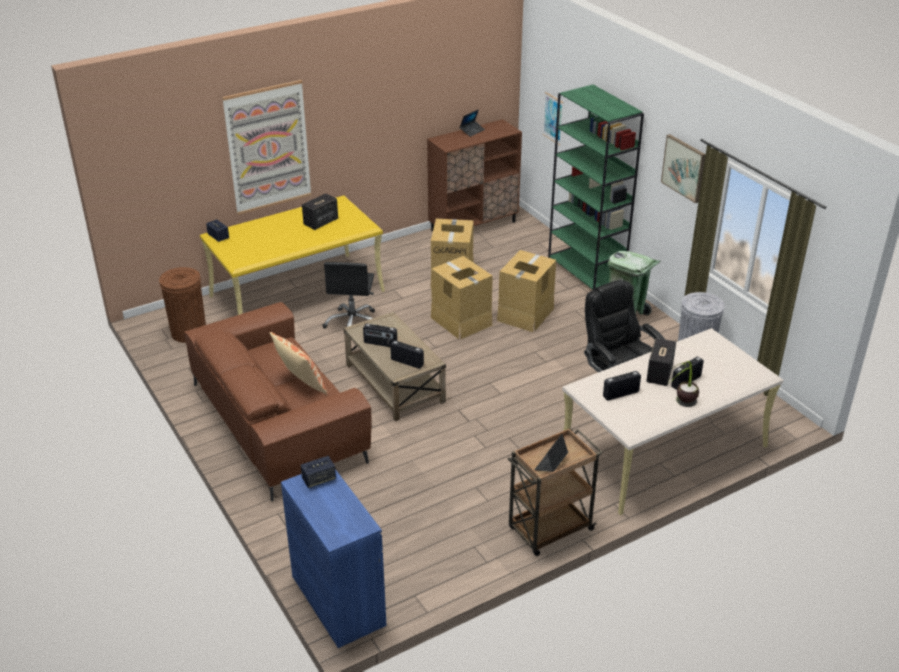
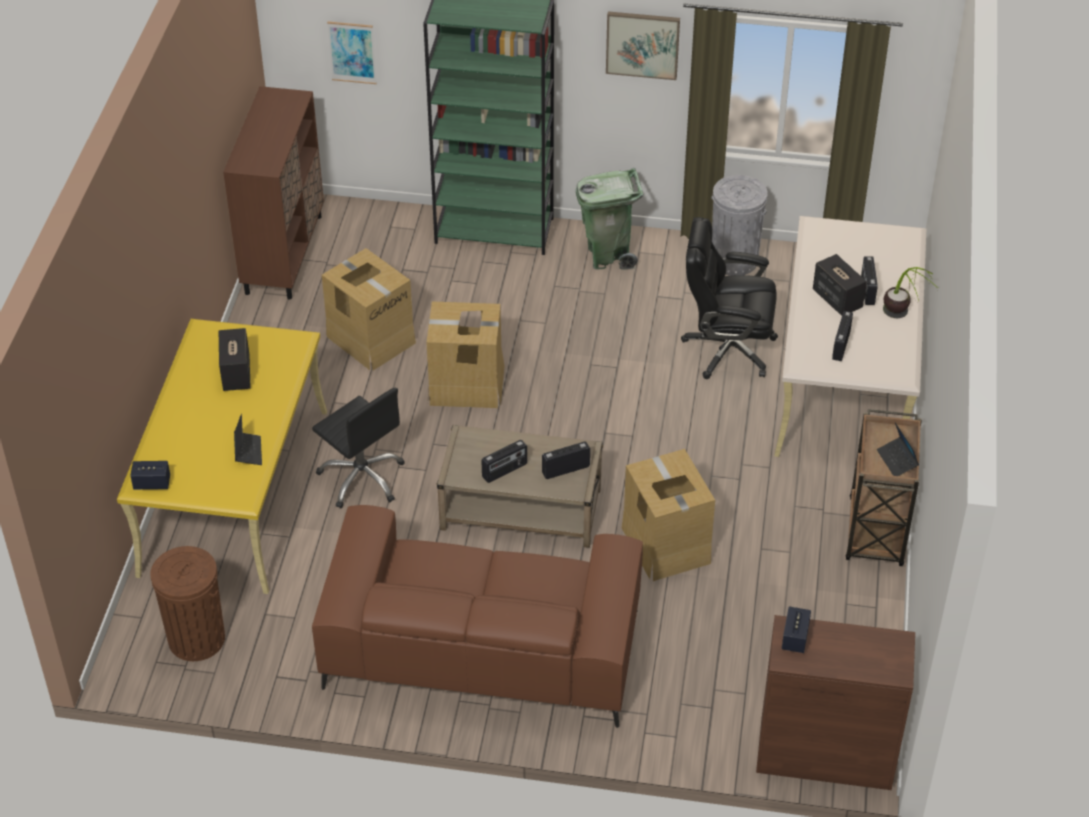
camera: 50 degrees left, 10 degrees up
(268, 148) = (134, 316): picture -> none
(301, 384) = (508, 580): pillow -> none
(338, 600) = (825, 753): blue cabinet -> brown cabinet
(472, 131) = (256, 126): laptop -> laptop (248, 451)
(525, 314) = (514, 327): cardboard box -> cardboard box (665, 544)

